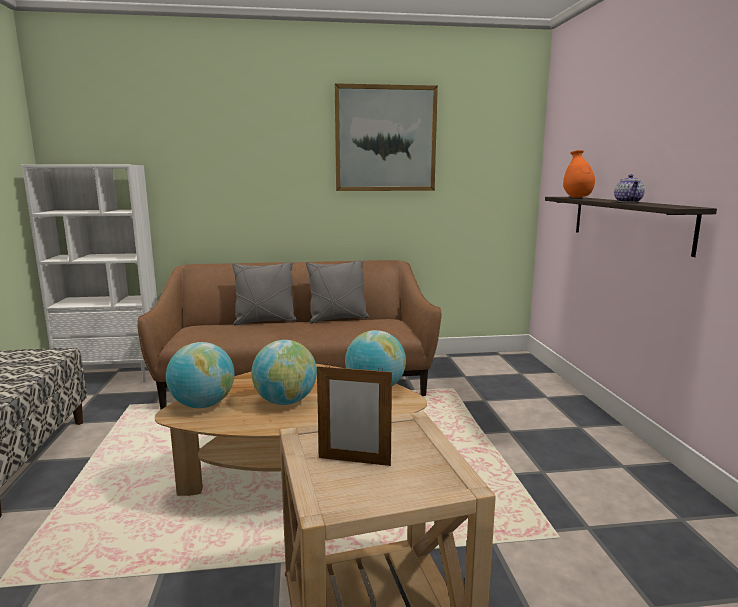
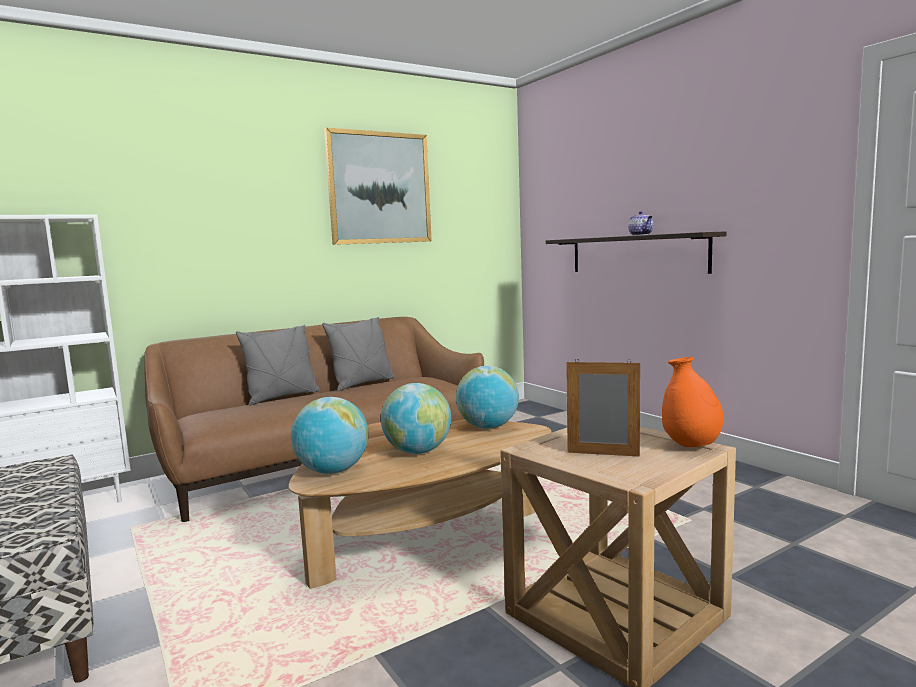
camera: 25 degrees left, 5 degrees down
(354, 461) = (603, 454): picture frame -> picture frame turned 150 degrees counterclockwise
(577, 197) = (580, 238): orange vase -> orange vase (691, 445)

